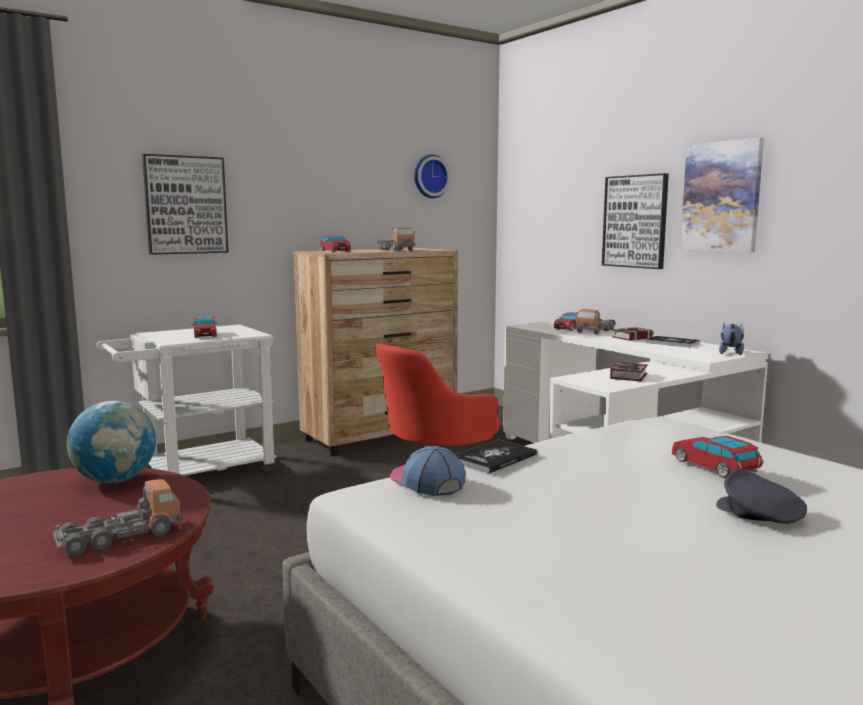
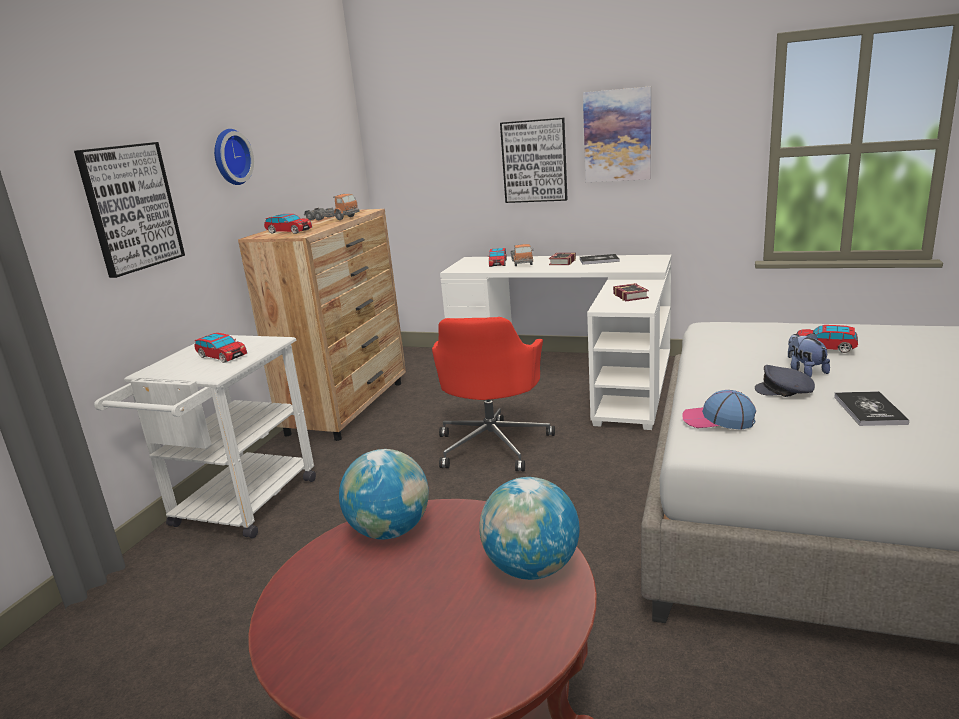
camera: 35 degrees left, 10 degrees up
(120, 537) = (531, 568): toy truck -> globe
(430, 176) = (317, 134): wall clock -> wall clock (229, 157)
(494, 458) = (707, 387): book -> book (869, 410)
(730, 353) = (654, 260): plush toy -> plush toy (805, 371)
(758, 514) = (903, 369): grey cap -> grey cap (785, 391)

